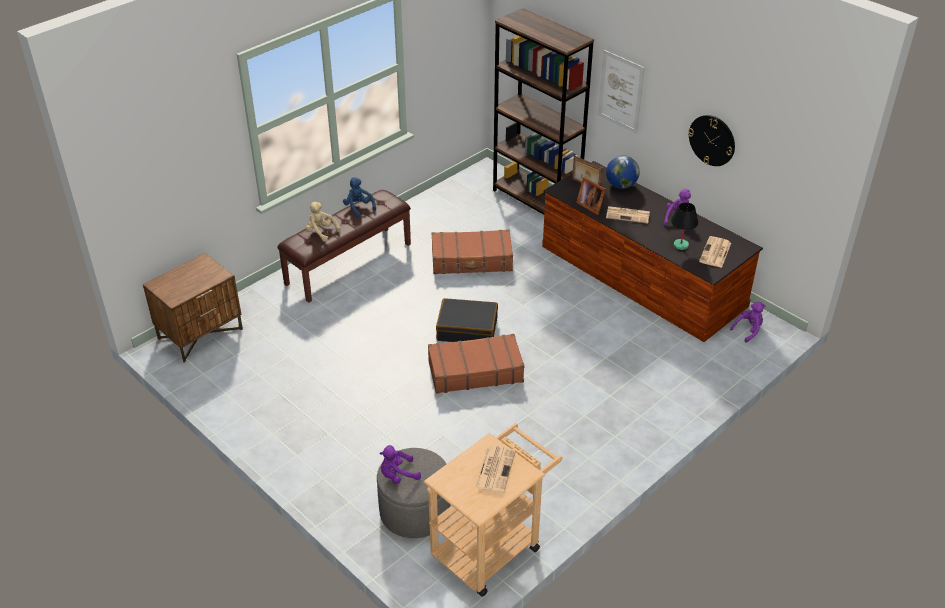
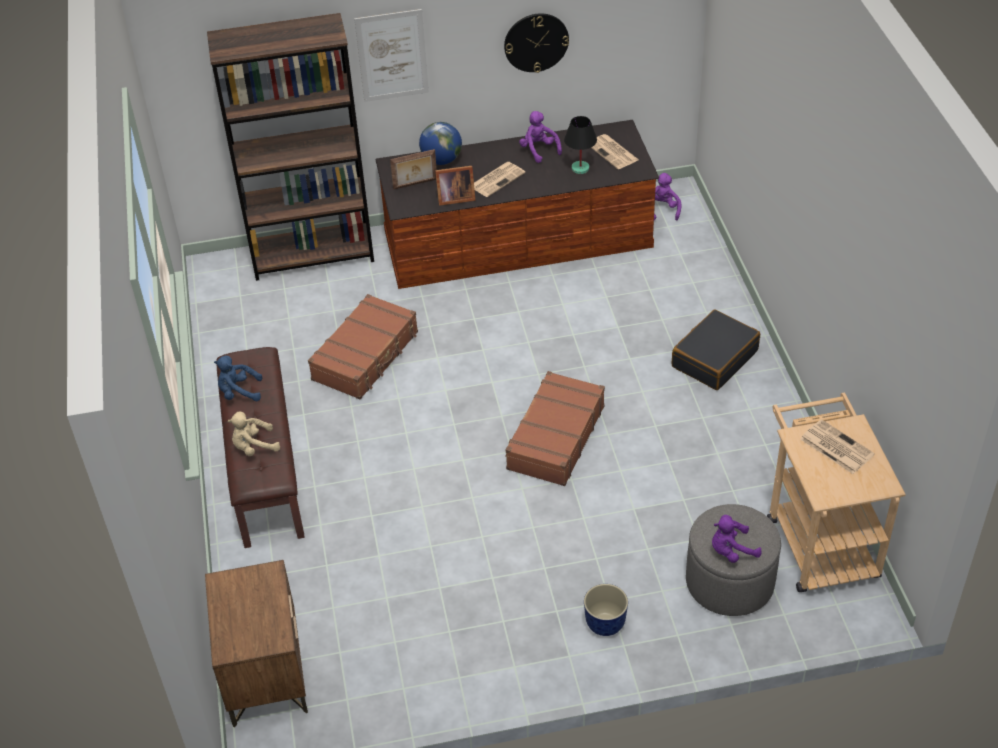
camera: 55 degrees left, 5 degrees up
(334, 462) = (605, 623): none -> planter
(398, 475) = (731, 551): purple plush toy -> purple plush toy turned 60 degrees clockwise
(467, 329) = (480, 413): black suitcase -> black suitcase (714, 358)

